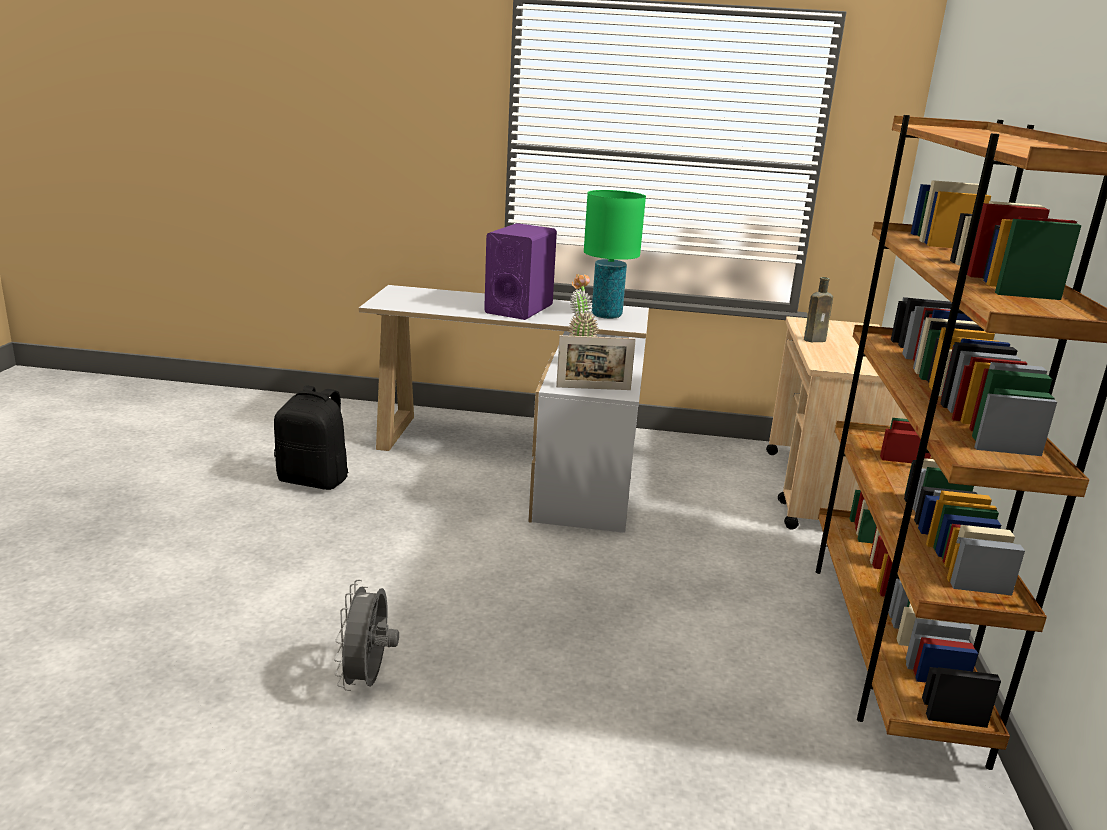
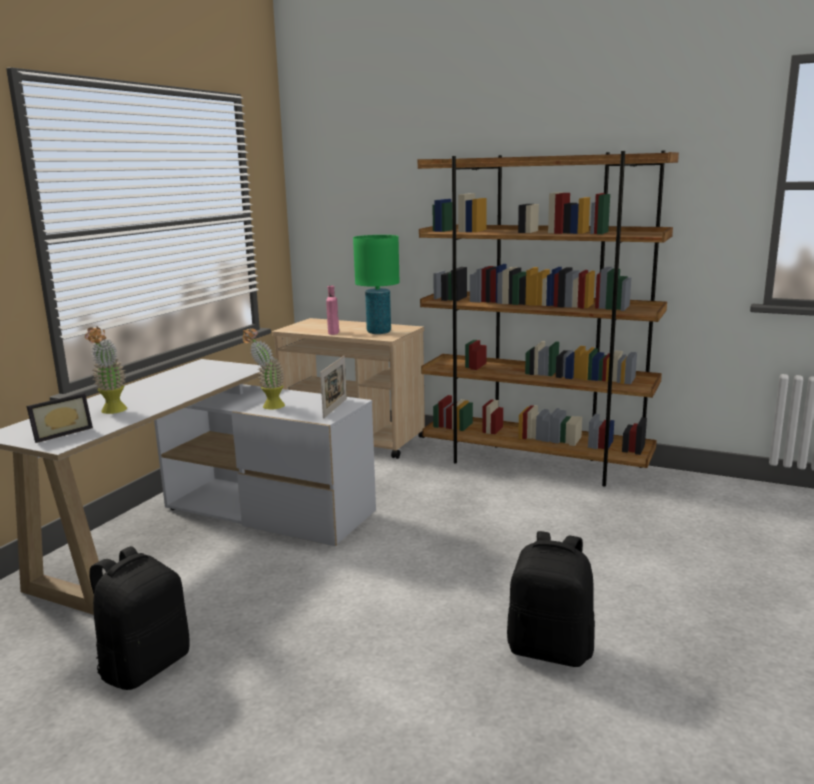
camera: 70 degrees left, 5 degrees down
(367, 680) = (550, 649): grey fan -> black backpack
(404, 300) = (61, 433): none -> picture frame
(461, 305) = (112, 412): none -> potted plant
(519, 309) = (156, 394): purple speaker -> none
(606, 315) = (211, 371): green table lamp -> green table lamp (379, 332)
(816, 340) = (333, 332): brown bottle -> pink bottle

